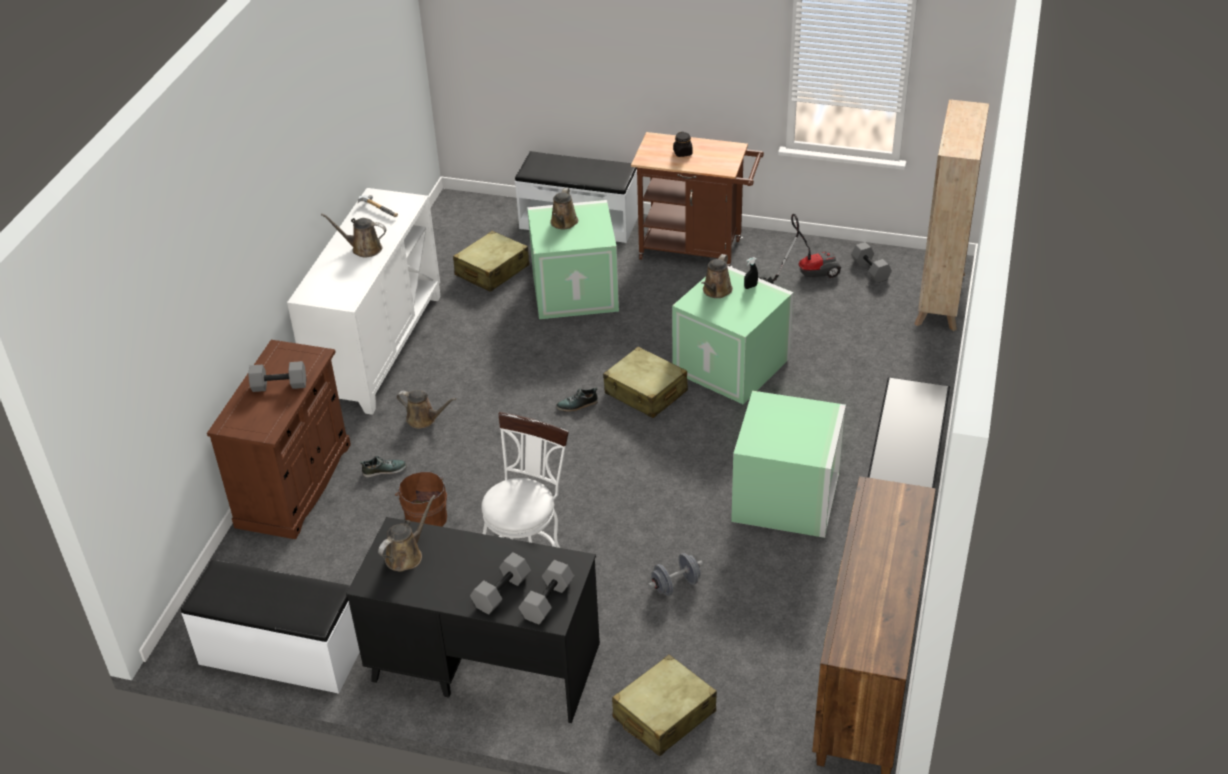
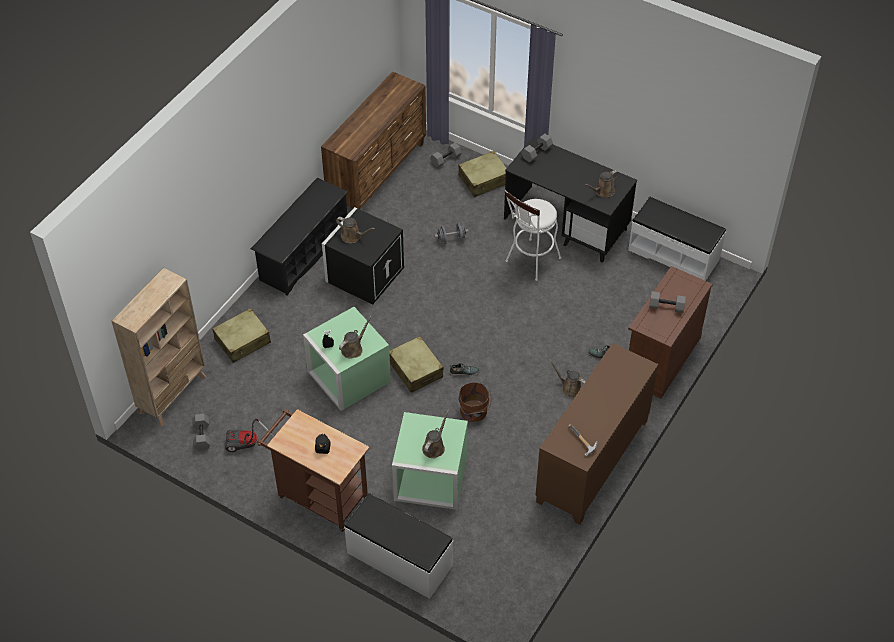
camera: 165 degrees left, 10 degrees up
(363, 248) = (598, 402): brown watering can -> brown watering can (352, 236)
(377, 348) = (593, 461): white cabinet -> brown cabinet
(425, 516) = (582, 315): brown bucket -> brown bucket (473, 412)
(492, 271) = (488, 519): beige suitcase -> beige suitcase (243, 341)
(501, 591) = (558, 162): grey dumbbell -> grey dumbbell (446, 160)
(787, 498) = (364, 273): green storage box -> black storage box

